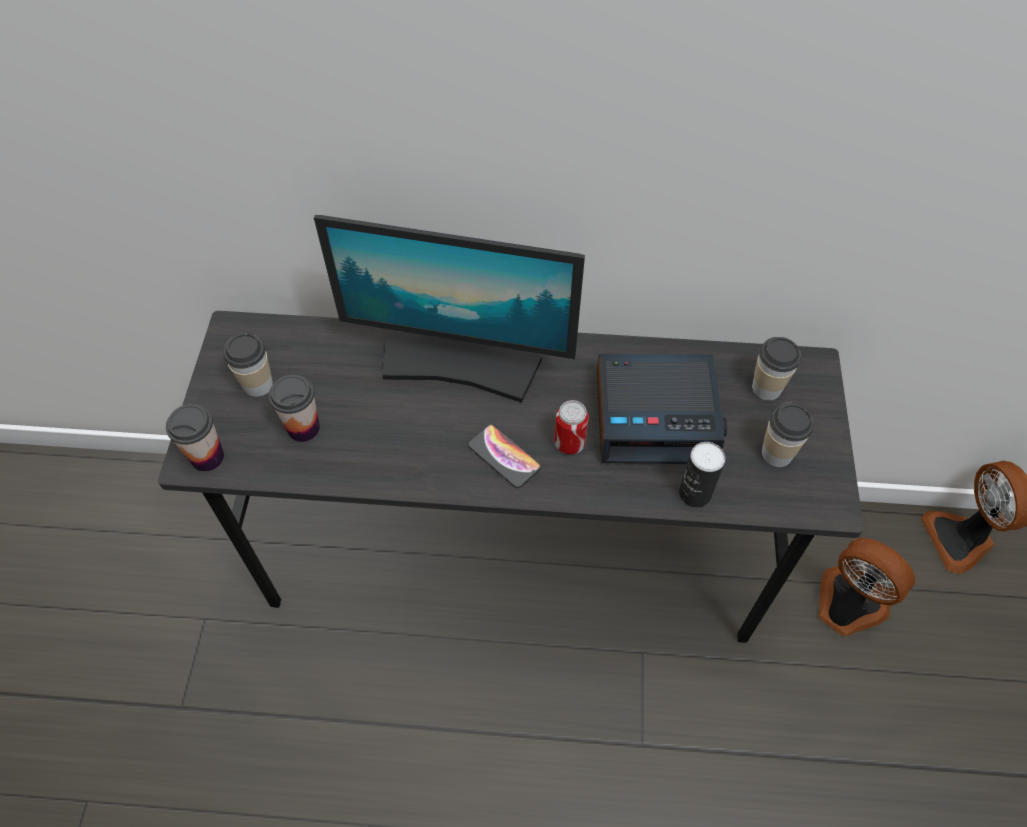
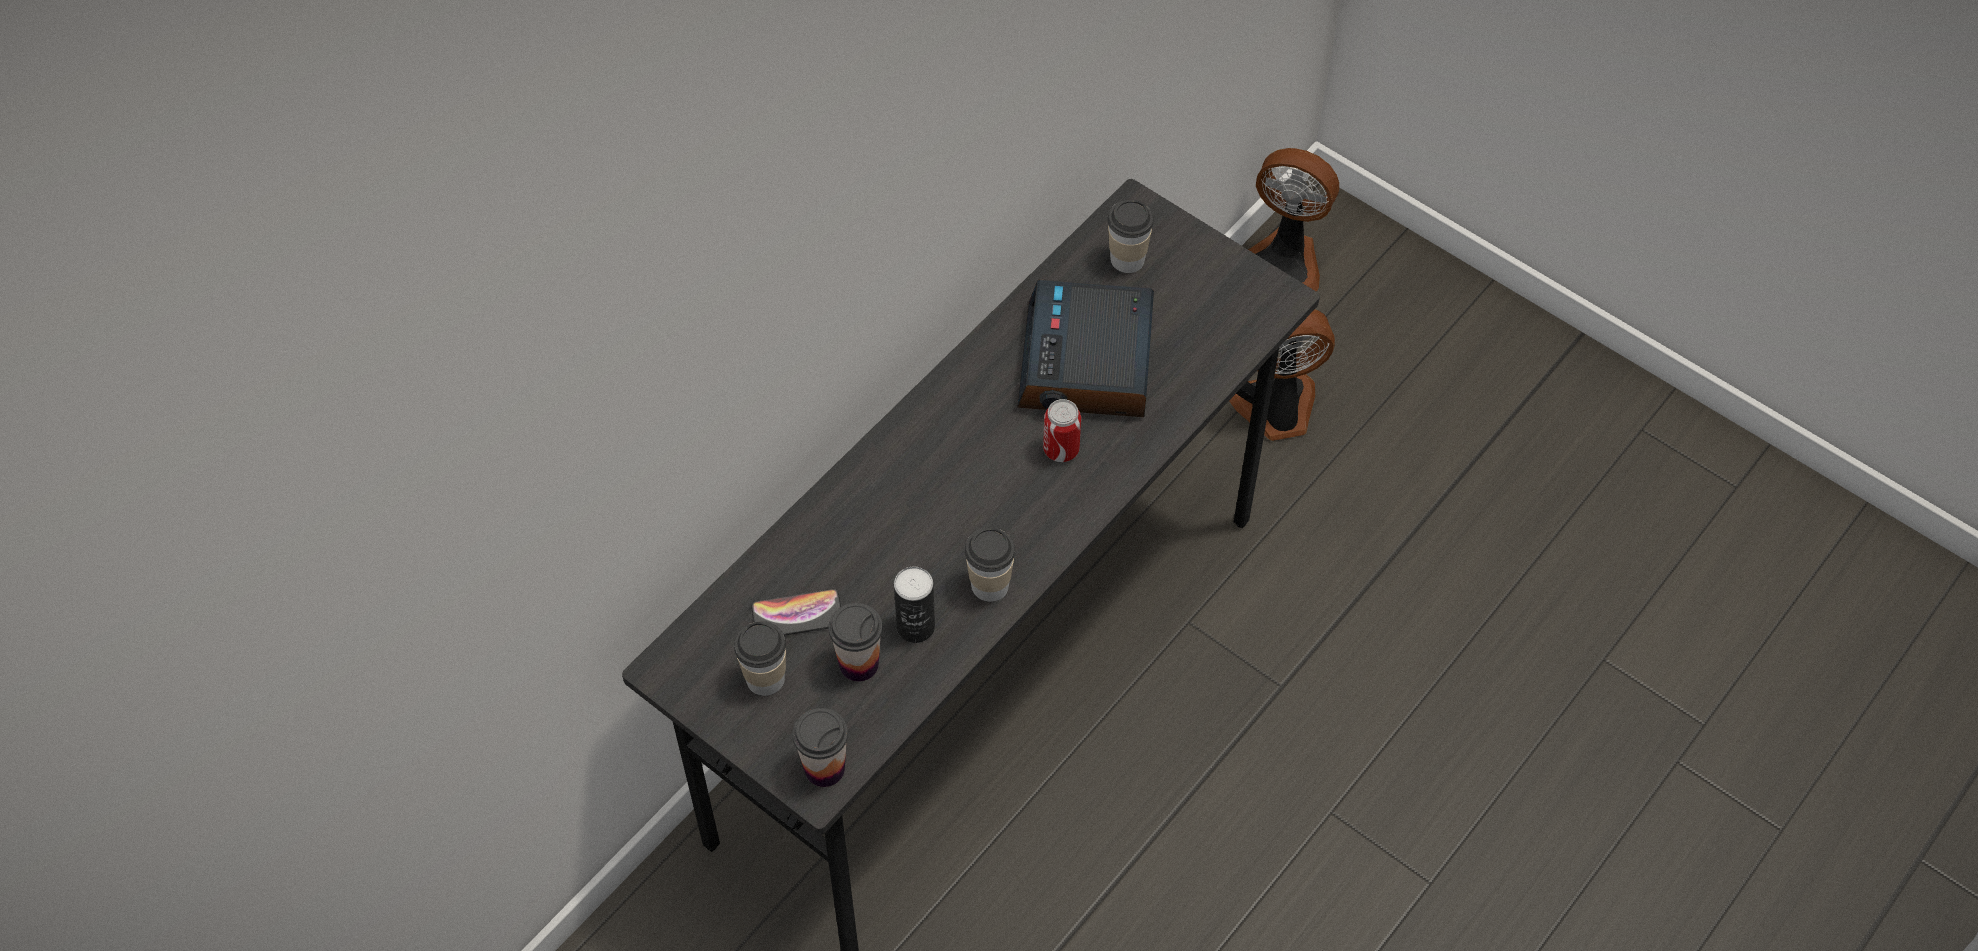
camera: 55 degrees left, 0 degrees up
(460, 362) = (890, 483): monitor -> none
(504, 456) = (1033, 511): phone -> phone (797, 615)
(656, 416) = (1088, 363): alarm clock -> alarm clock turned 150 degrees clockwise
(695, 493) = (1191, 388): can -> can (915, 627)
(777, 453) = (1199, 300): cup -> cup (989, 585)

